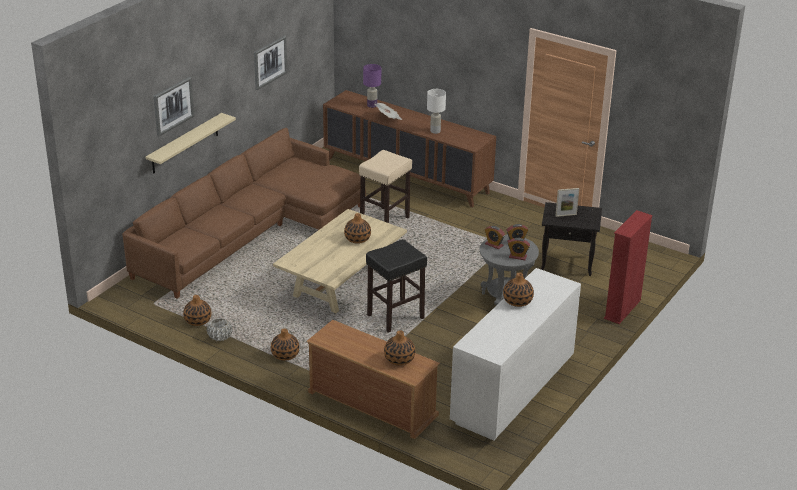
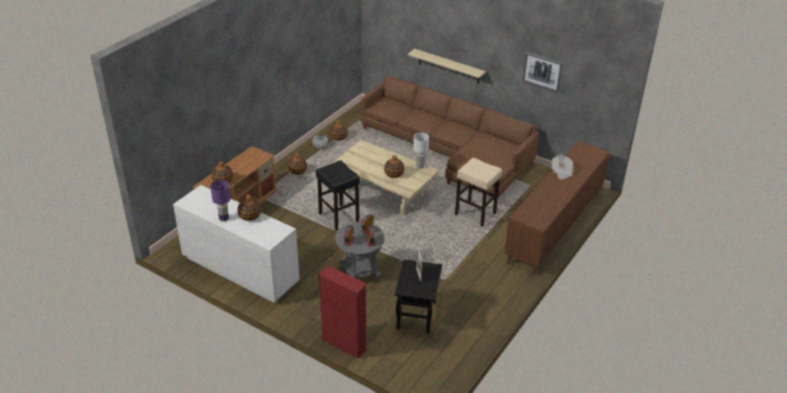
camera: 90 degrees right, 5 degrees up
(173, 106) = (443, 33): picture -> none
(372, 105) = (583, 164): purple table lamp -> purple table lamp (224, 218)
(435, 131) = (543, 197): white table lamp -> white table lamp (420, 166)

